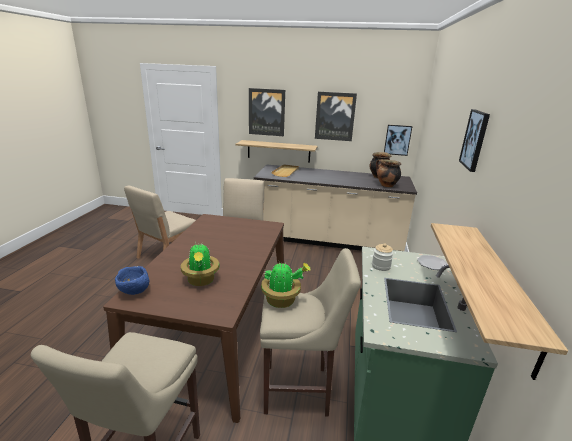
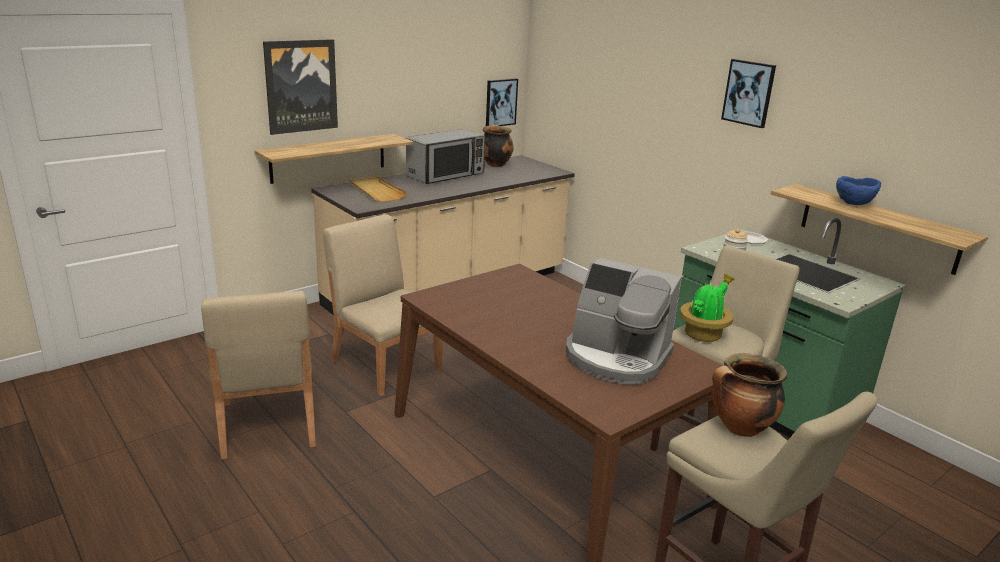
camera: 50 degrees left, 0 degrees up
(134, 291) = (595, 405): blue bowl -> blue bowl (853, 205)
(201, 280) = (616, 358): potted plant -> coffee machine
(335, 116) = (416, 78): picture -> none
(337, 174) = (446, 175): none -> microwave
(386, 185) = (531, 174): cooking pot -> cooking pot (740, 428)

